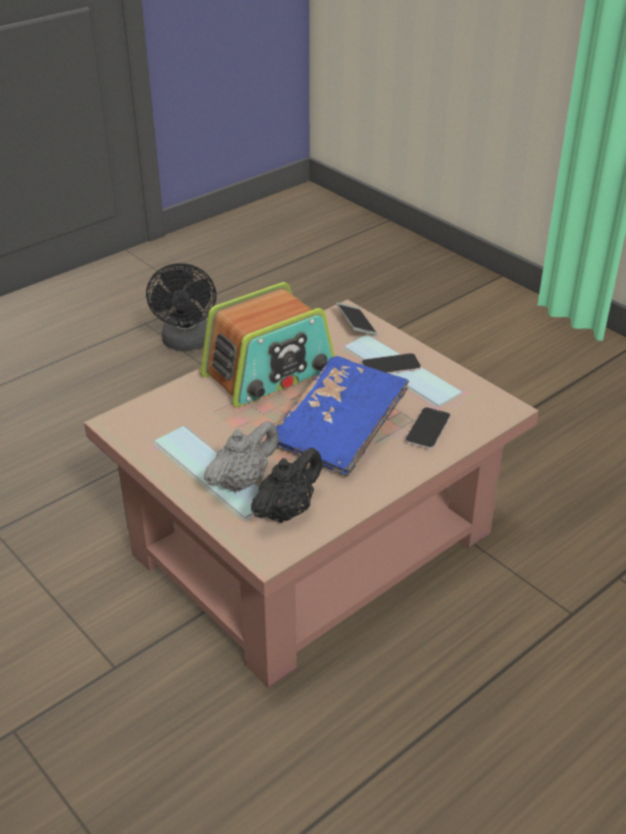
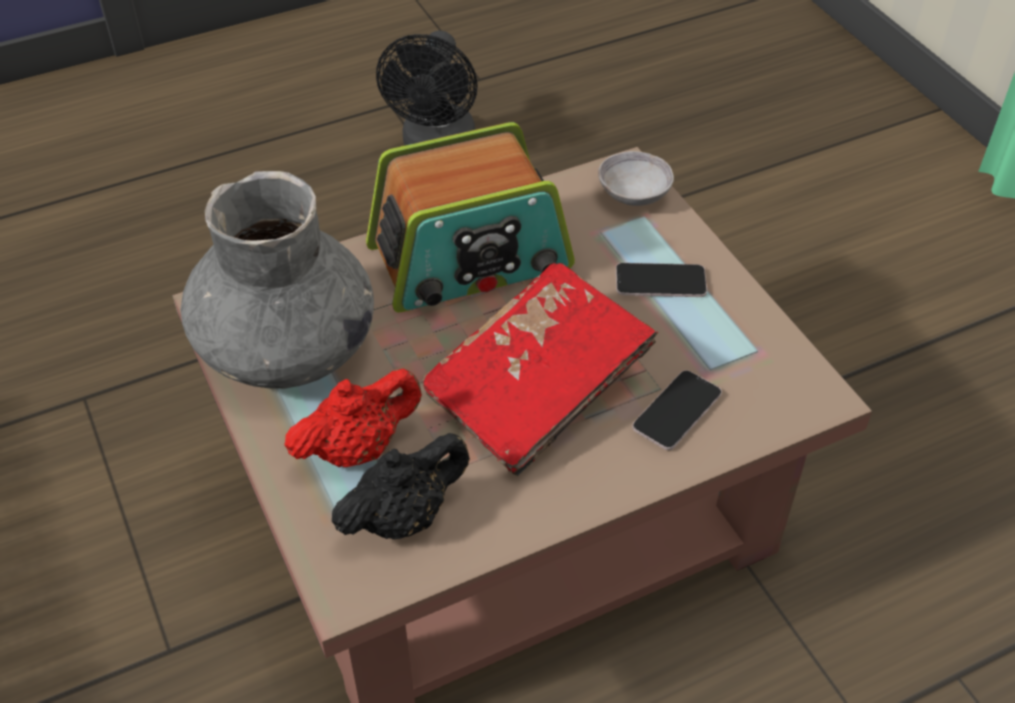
camera: 15 degrees right, 10 degrees up
(172, 437) = (286, 347): none -> grey vase
(242, 481) = (358, 448): grey teapot -> red teapot
(339, 432) = (537, 388): blue book -> red book
(356, 324) = (633, 195): phone -> grey bowl

